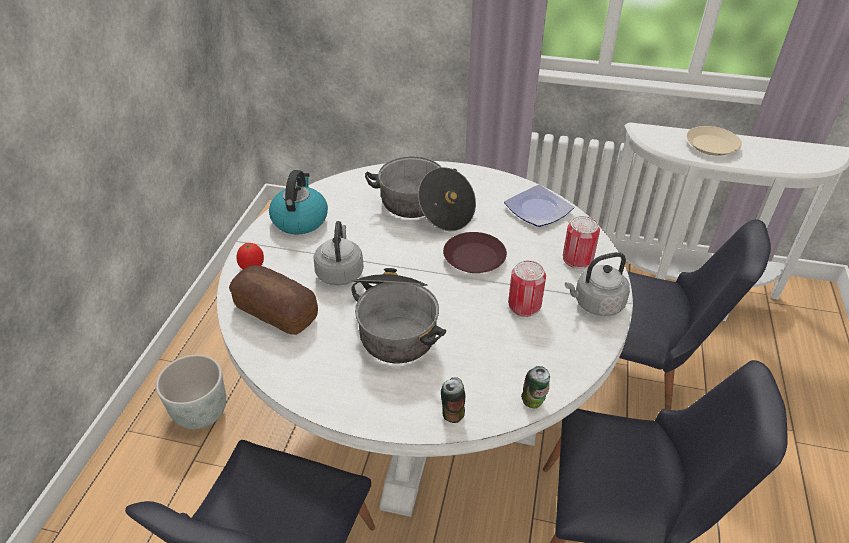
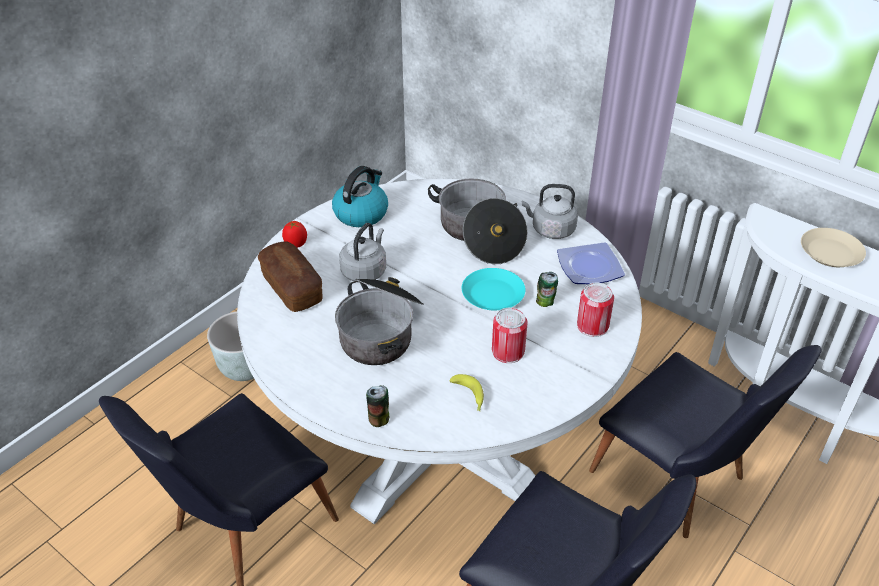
camera: 25 degrees right, 0 degrees up
(475, 258) = (493, 295): brown plate -> turquoise plate
(521, 359) = (469, 396): none -> banana
(534, 401) = (455, 434): can -> can (545, 302)
(596, 304) = (577, 373): grey kettle -> grey kettle (550, 230)

